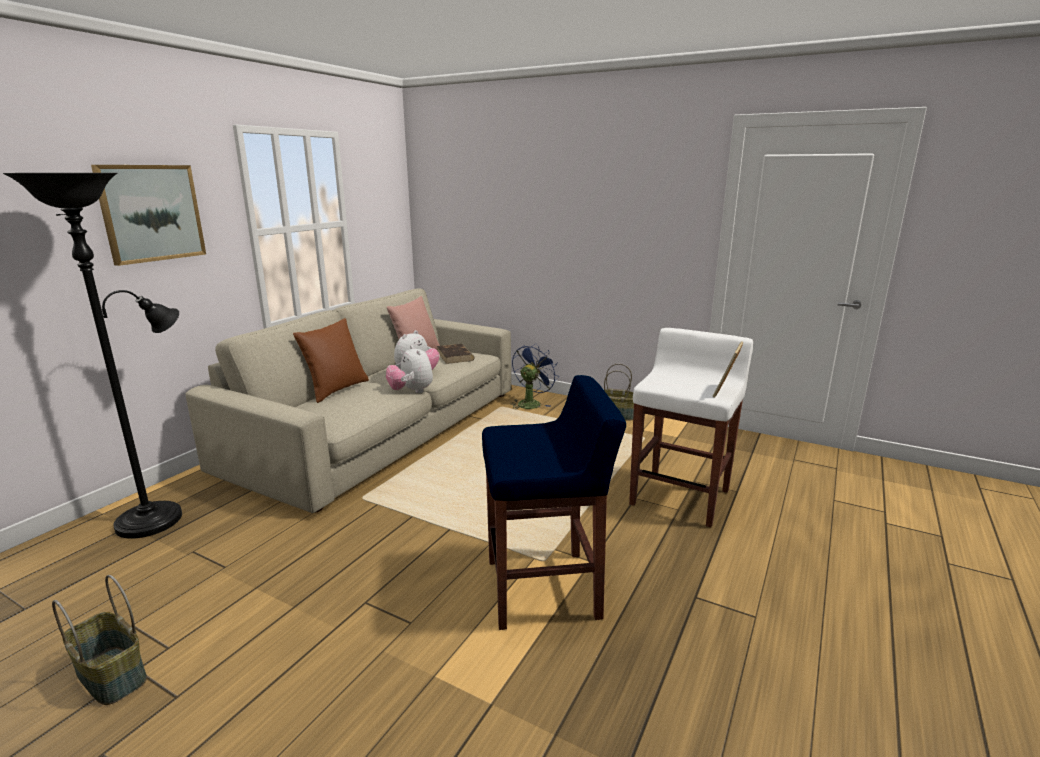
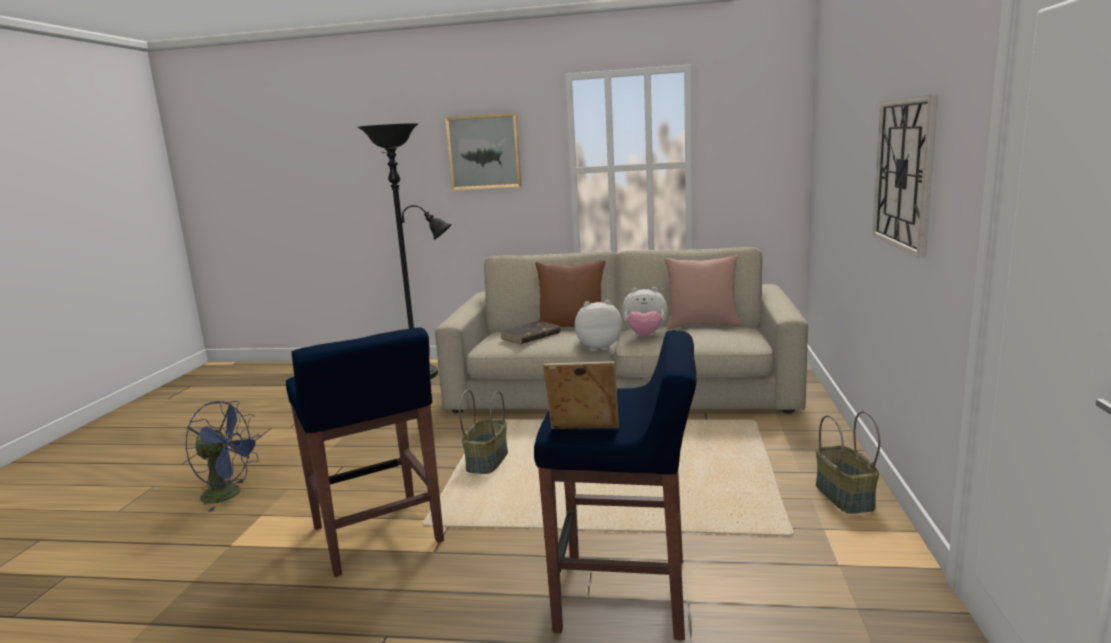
camera: 70 degrees right, 5 degrees down
(110, 676) = (266, 424): basket -> basket (486, 461)
(411, 391) = (598, 347): plush toy -> plush toy turned 45 degrees clockwise
(455, 356) = (713, 334): brown book -> brown book (530, 336)
(531, 403) = (795, 433): blue fan -> blue fan (229, 494)
(615, 226) = (904, 173): none -> wall clock
(680, 497) = (625, 595): white stool -> blue stool

